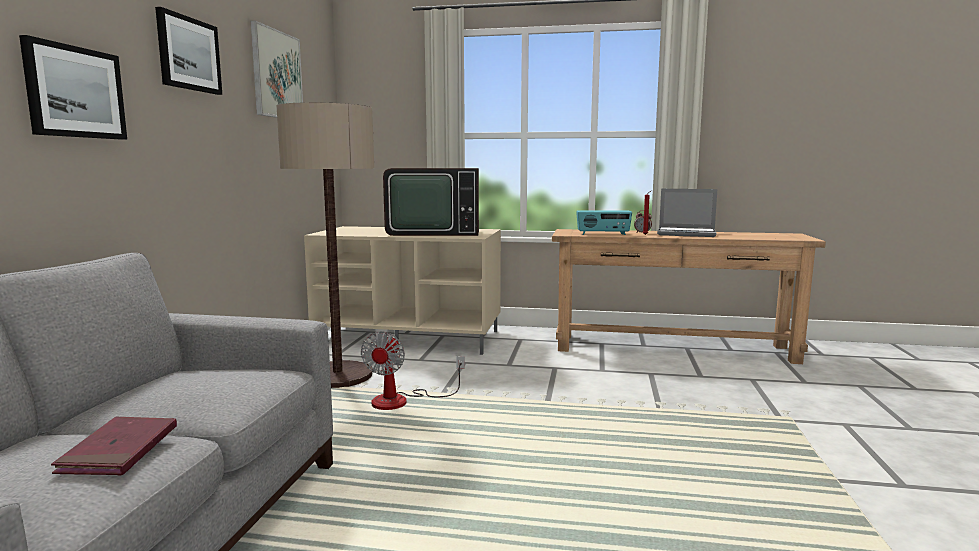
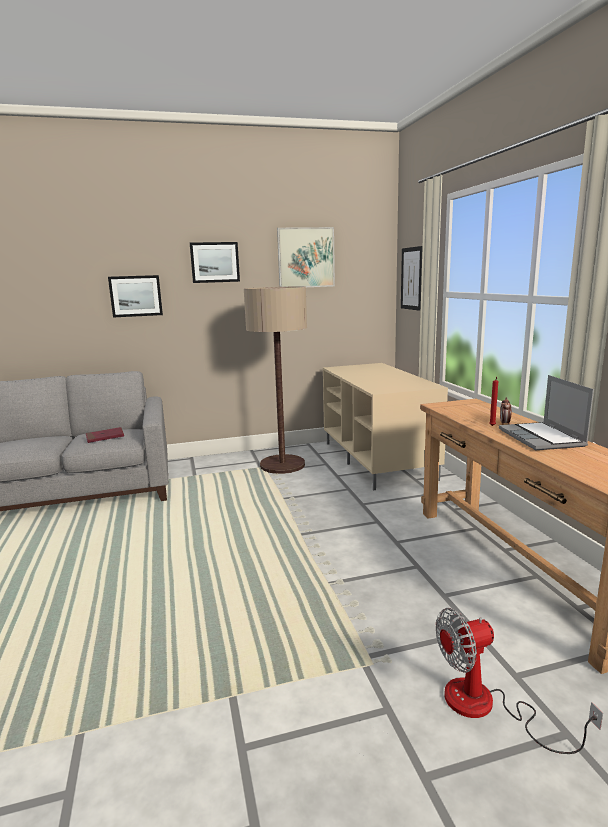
camera: 65 degrees right, 5 degrees up
(119, 450) = (29, 446): red book -> red book (105, 437)
(380, 120) = (411, 278): none -> picture
(402, 400) = (259, 491): fan -> fan (486, 707)
(432, 232) = (383, 380): television -> none
(603, 234) = (461, 414): radio -> none

